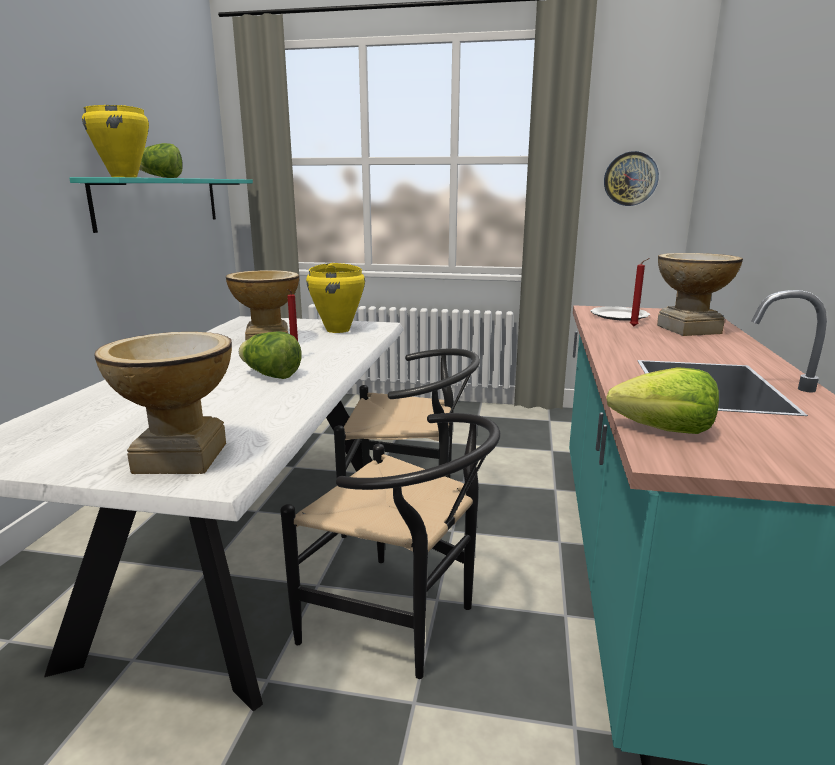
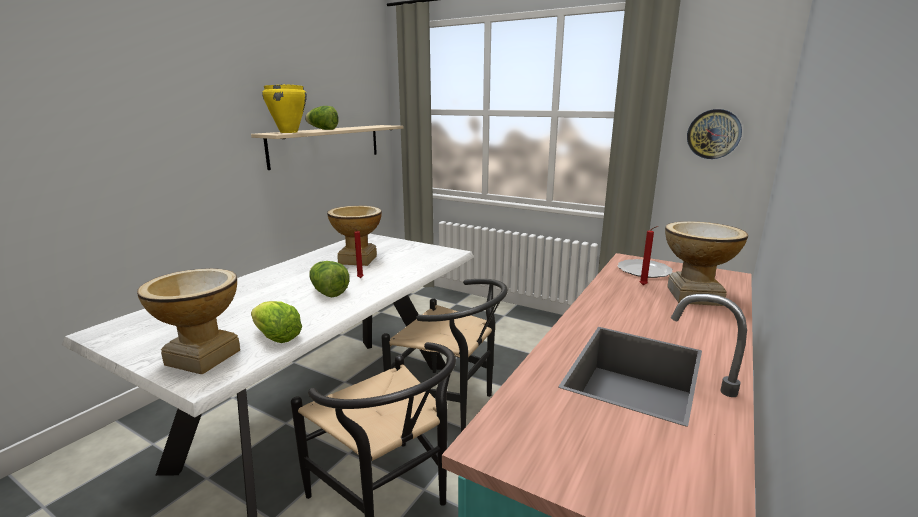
camera: 20 degrees right, 0 degrees up
(160, 202) = (327, 145): turquoise shelf -> beige shelf
(338, 330) = (417, 254): yellow cooking pot -> none
(664, 430) = (524, 414): lettuce -> lettuce (276, 337)

